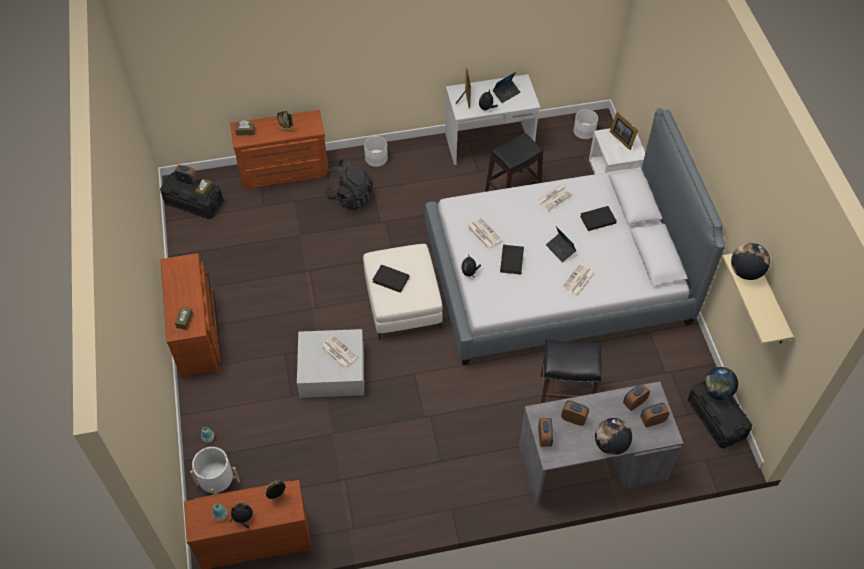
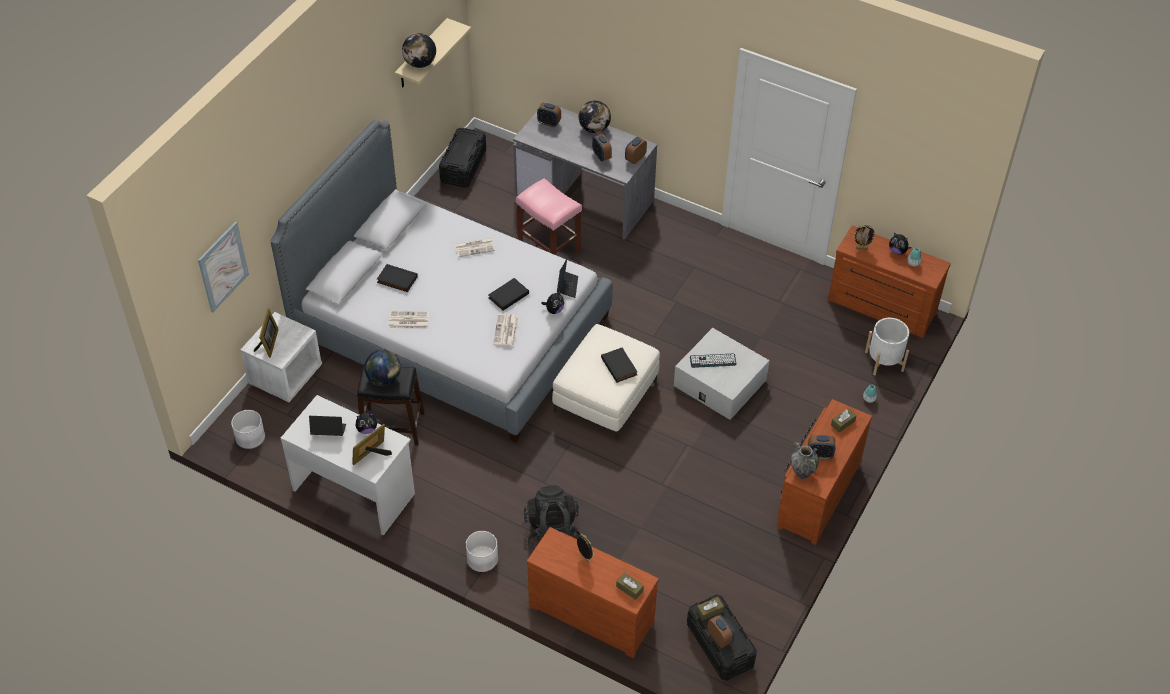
camera: 140 degrees left, 5 degrees down
(189, 265) = (802, 473): none -> vase
(338, 352) = (713, 361): newspaper -> keyboard
(560, 249) = (459, 277): laptop -> laptop (567, 286)
(566, 391) = (548, 248): black stool -> pink stool
(634, 402) = (547, 139): alarm clock -> alarm clock (819, 454)
(652, 58) = (223, 266): none -> picture
(717, 391) = (454, 156): globe -> globe (384, 379)

